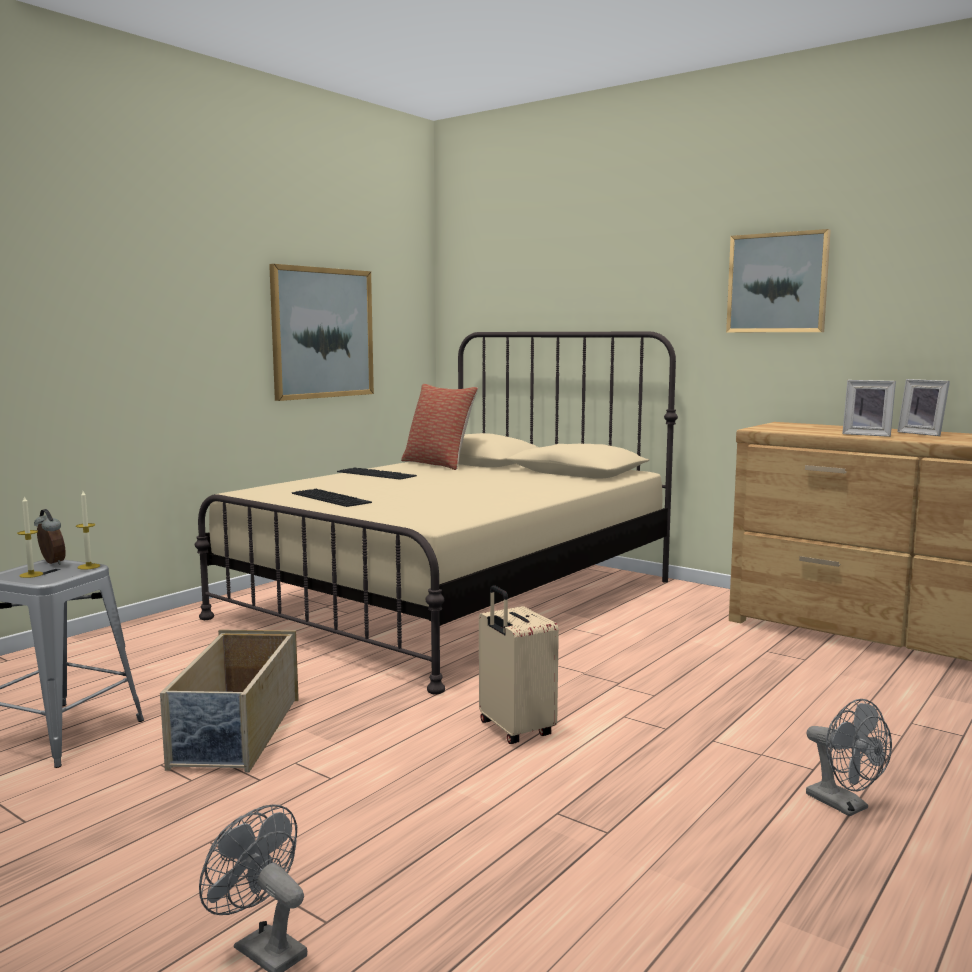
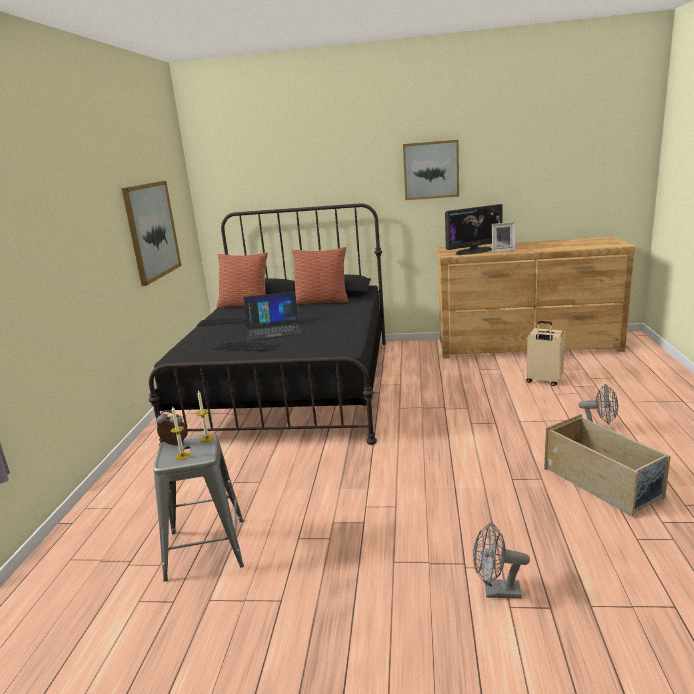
camera: 30 degrees left, 10 degrees up
(236, 733) = (308, 505): beige storage box -> beige storage box (602, 483)
(404, 490) = (273, 330): none -> laptop
(452, 599) = (293, 386): beige bed -> black bed
(514, 730) = (437, 448): beige suitcase -> beige suitcase (543, 381)
(537, 475) = (322, 301): none -> pillow
(815, 430) = (474, 251): none -> monitor
(923, 433) = (521, 245): picture frame -> none

